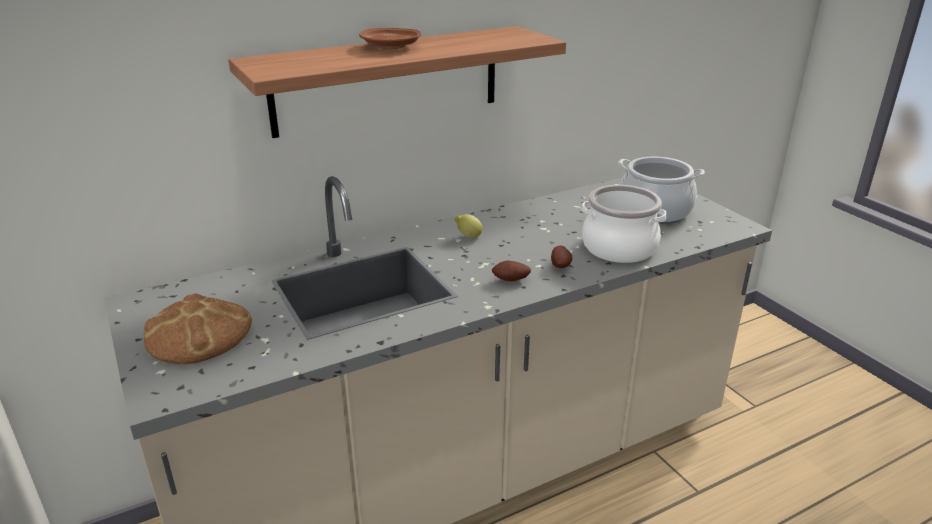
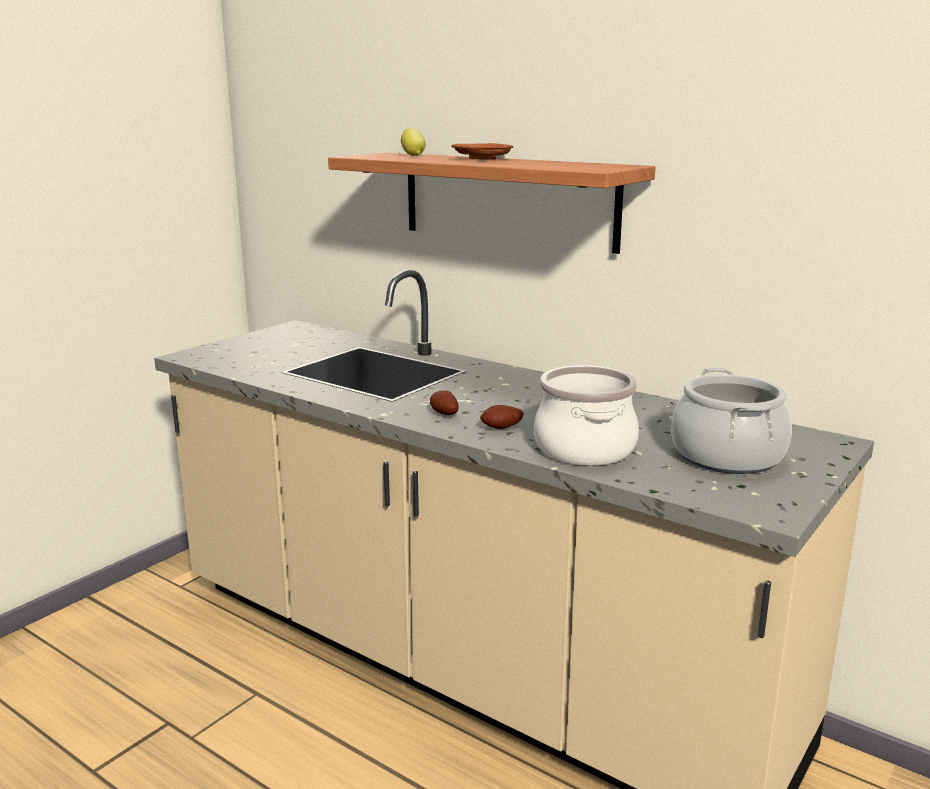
camera: 65 degrees right, 10 degrees down
(198, 334) = (265, 347): bread -> none
(468, 237) = (517, 386): lemon -> lemon (412, 155)

